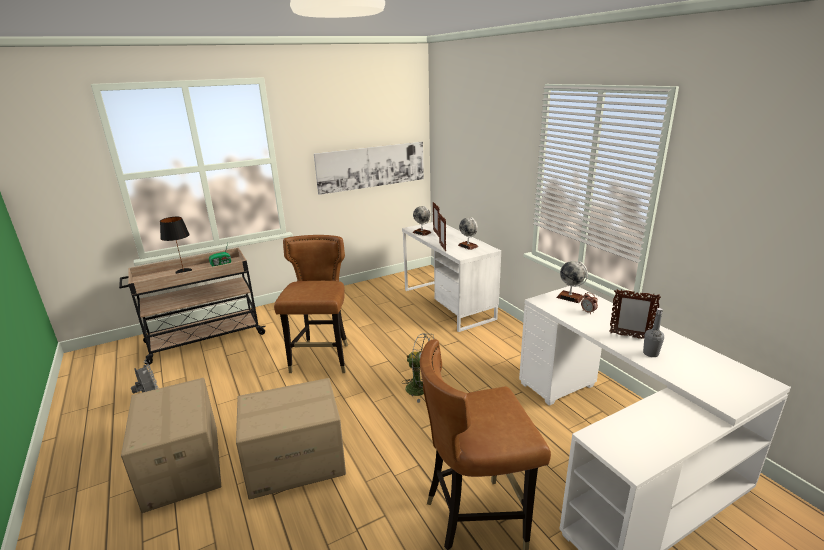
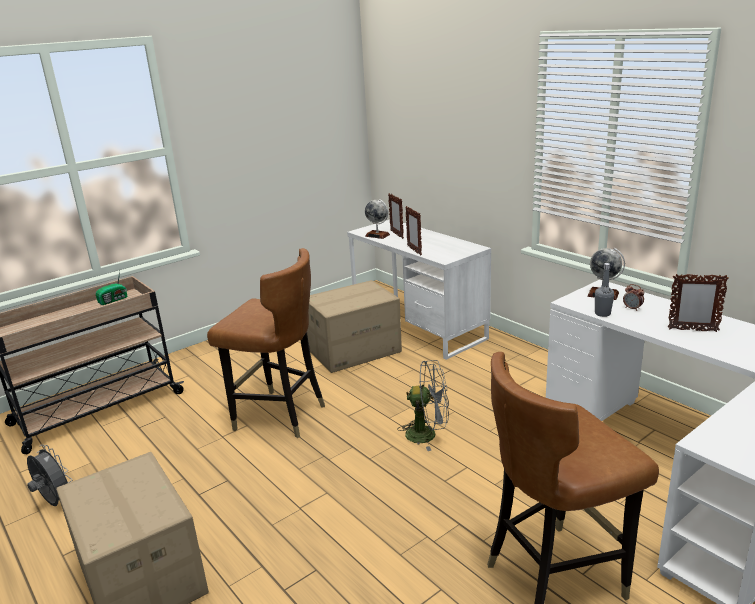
camera: 10 degrees left, 0 degrees up
(184, 271) = (63, 315): black table lamp -> none
(295, 460) = (297, 544): cardboard box -> cardboard box (354, 350)
(322, 360) = (279, 415): brown chair -> brown chair turned 120 degrees clockwise
(371, 166) = (296, 152): picture -> none
(468, 246) = (446, 246): globe -> none
(650, 353) = (724, 346): grey bottle -> grey bottle (602, 314)

